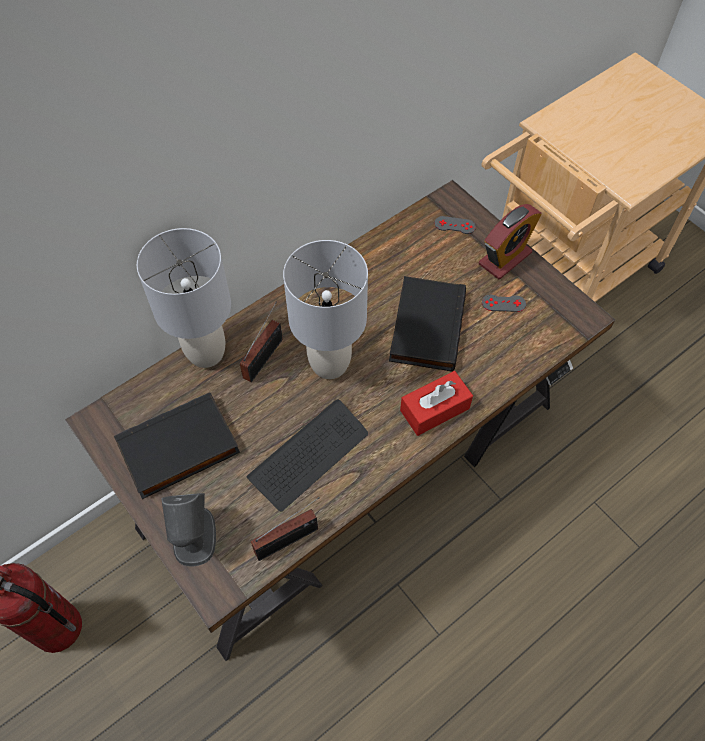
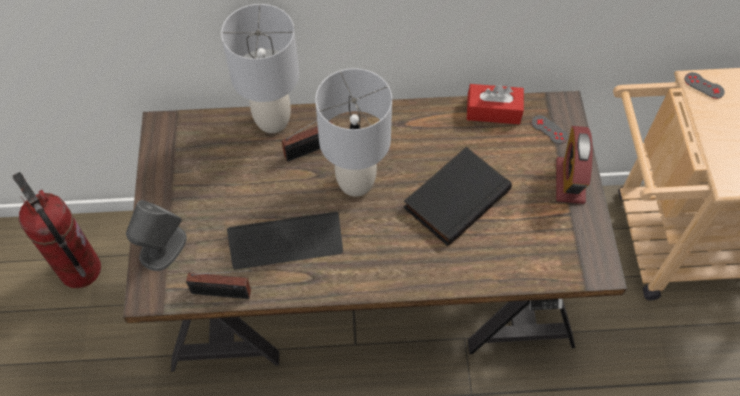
camera: 35 degrees right, 0 degrees up
(178, 450) = (199, 180): black book -> none
(434, 409) = (408, 267): red tissue box -> red tissue box (493, 111)
(503, 303) = (537, 217): grey game controller -> grey game controller (704, 85)
(505, 258) = (570, 181): alarm clock -> alarm clock turned 105 degrees clockwise

